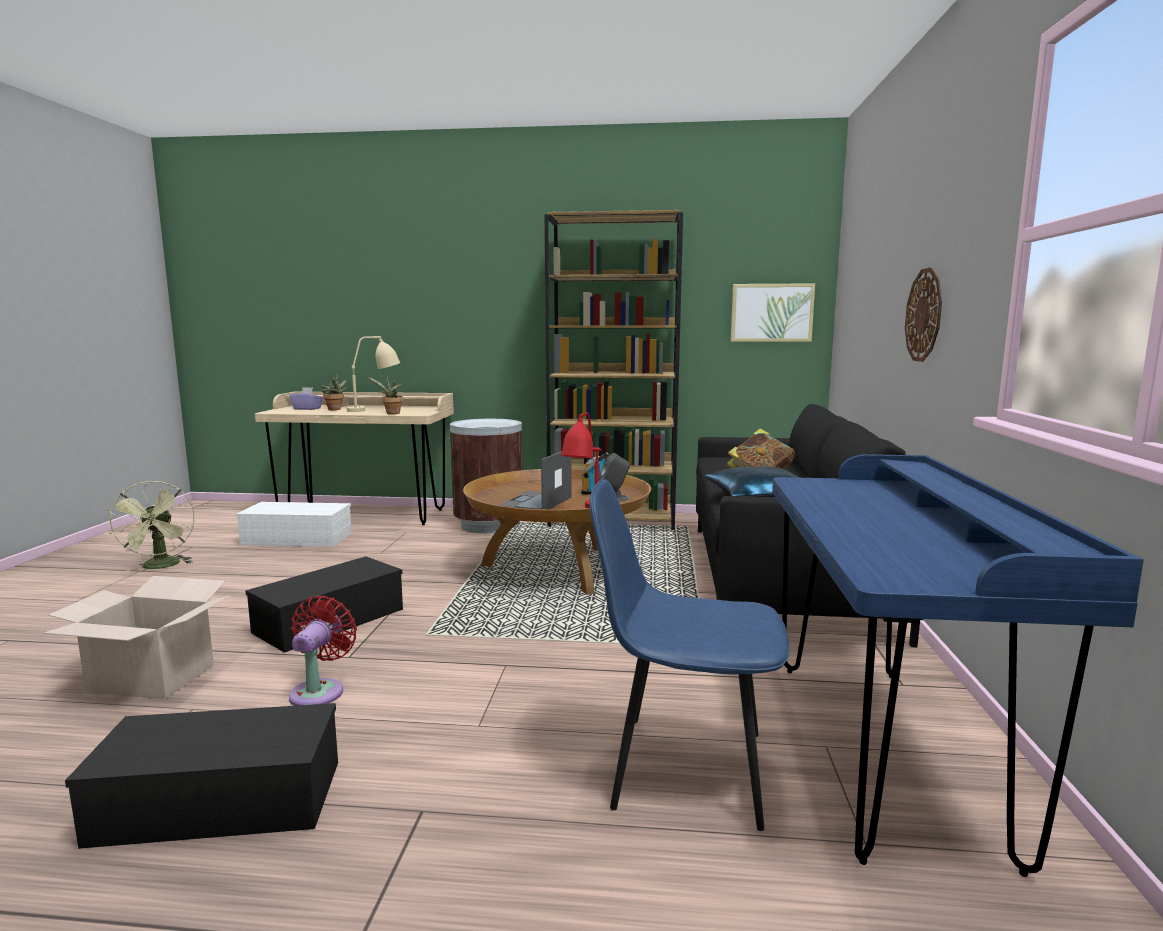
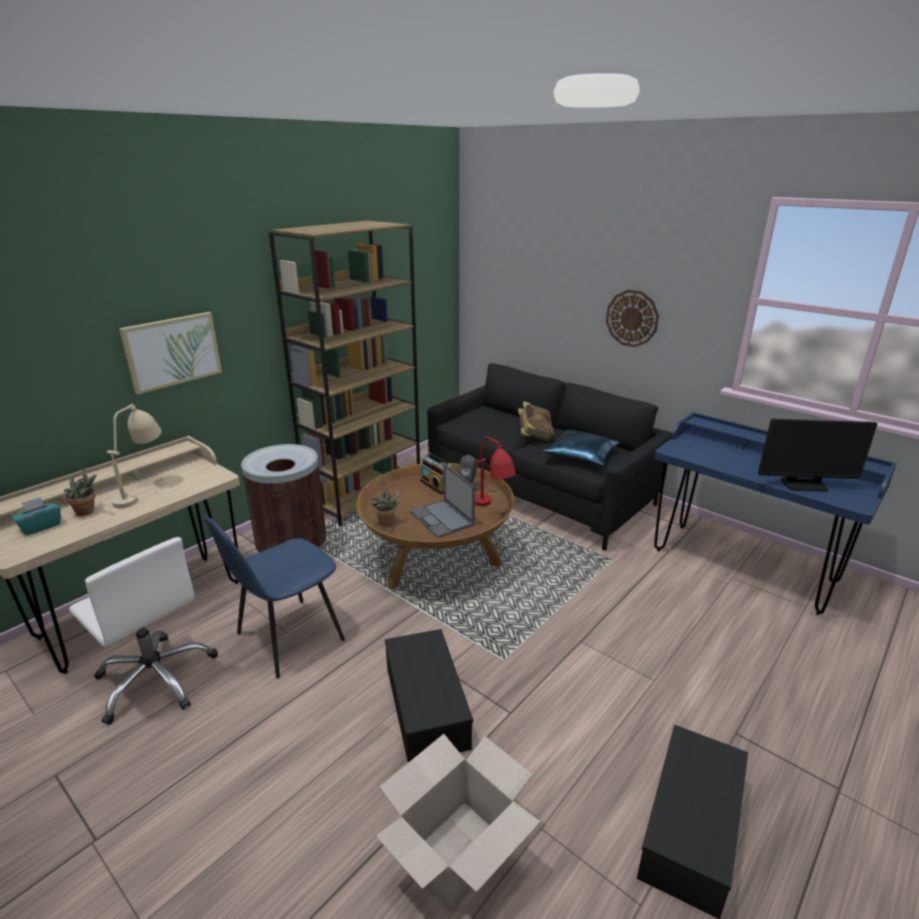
camera: 55 degrees left, 15 degrees up
(161, 567) = (105, 817): green fan -> none
(295, 539) = (156, 678): white storage box -> white office chair
(307, 409) = (41, 526): purple tissue box -> turquoise tissue box
(320, 691) = (559, 742): red fan -> none
(391, 413) = (189, 489): potted plant -> potted plant (386, 522)
(684, 768) = (733, 626): blue chair -> blue chair (287, 638)
(771, 313) = (428, 291): picture -> picture (172, 351)
(874, 543) = (804, 484): none -> monitor

